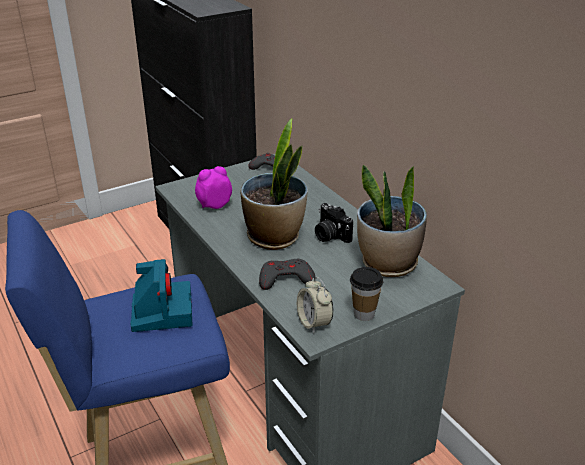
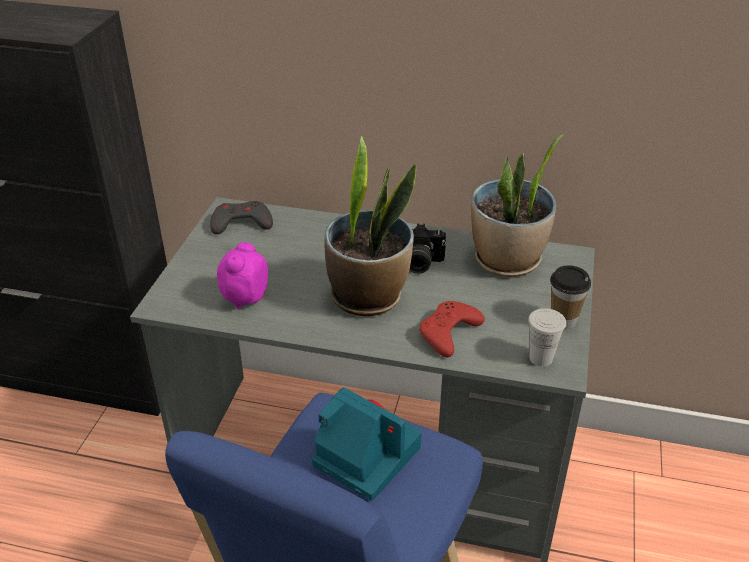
camera: 45 degrees left, 5 degrees up
(285, 279) = (448, 332): grey game controller -> red game controller
(314, 323) = (541, 358): alarm clock -> white cup

